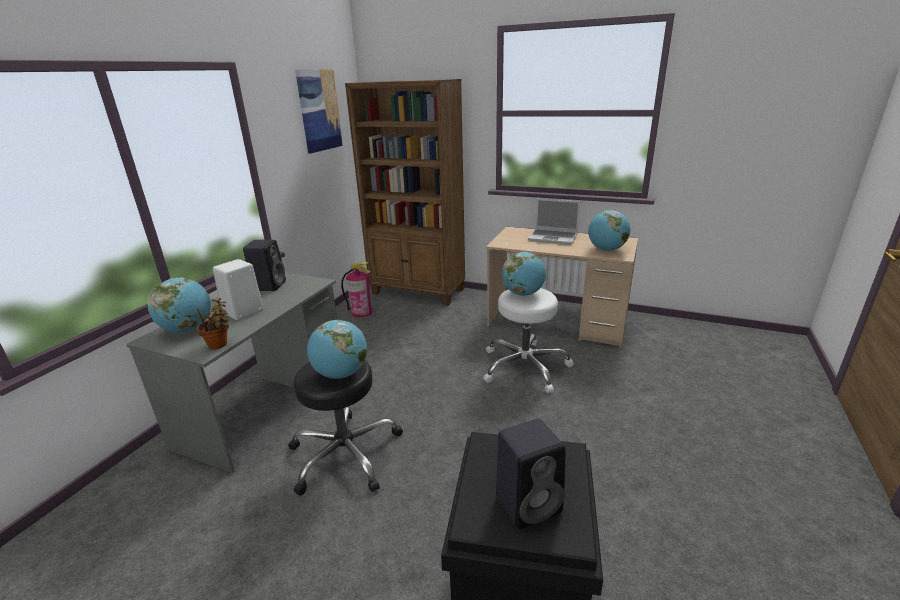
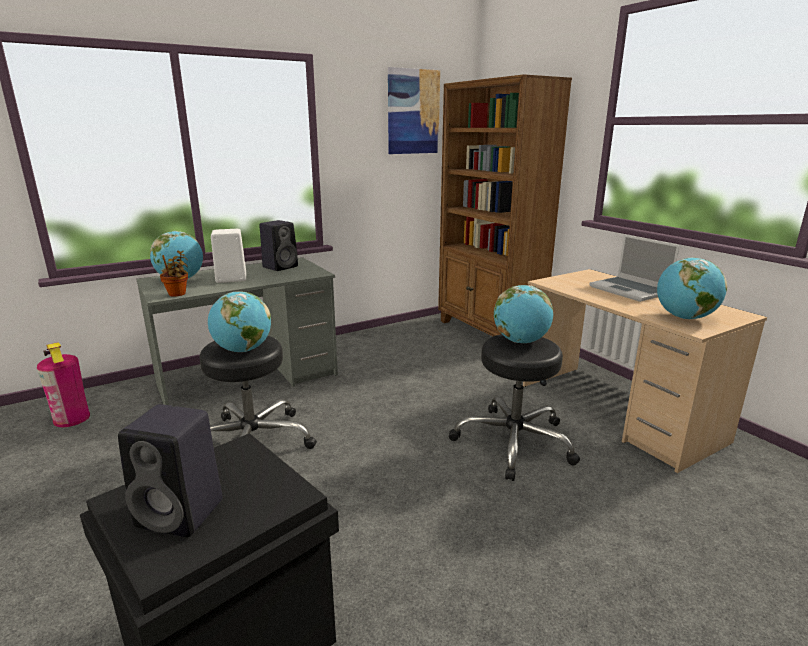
camera: 35 degrees right, 5 degrees down
(362, 312) = (411, 334): fire extinguisher -> fire extinguisher (72, 418)
(525, 367) = (514, 442): white stool -> black stool

